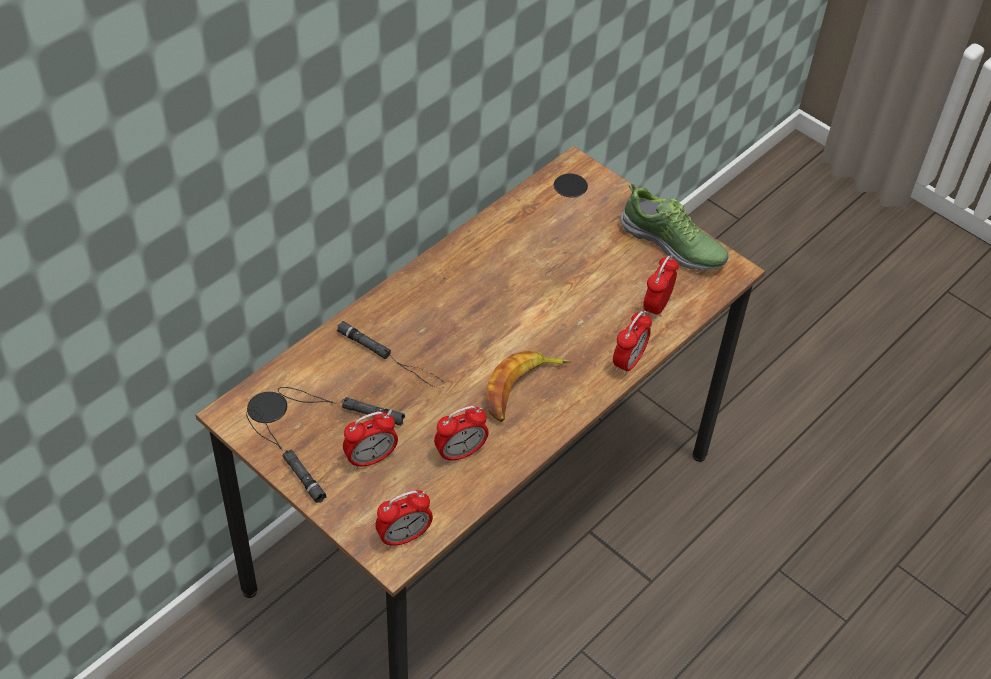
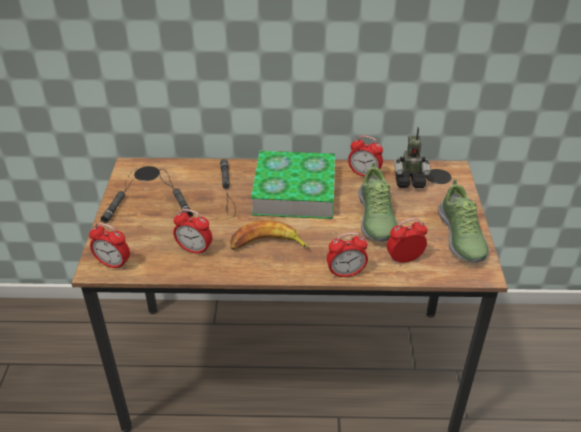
camera: 50 degrees right, 10 degrees down
(371, 458) = (153, 222): alarm clock -> alarm clock (364, 174)
(461, 306) = (294, 191): none -> book
(553, 211) = (409, 181): none -> toy robot
(577, 280) = (375, 218): none -> shoe

